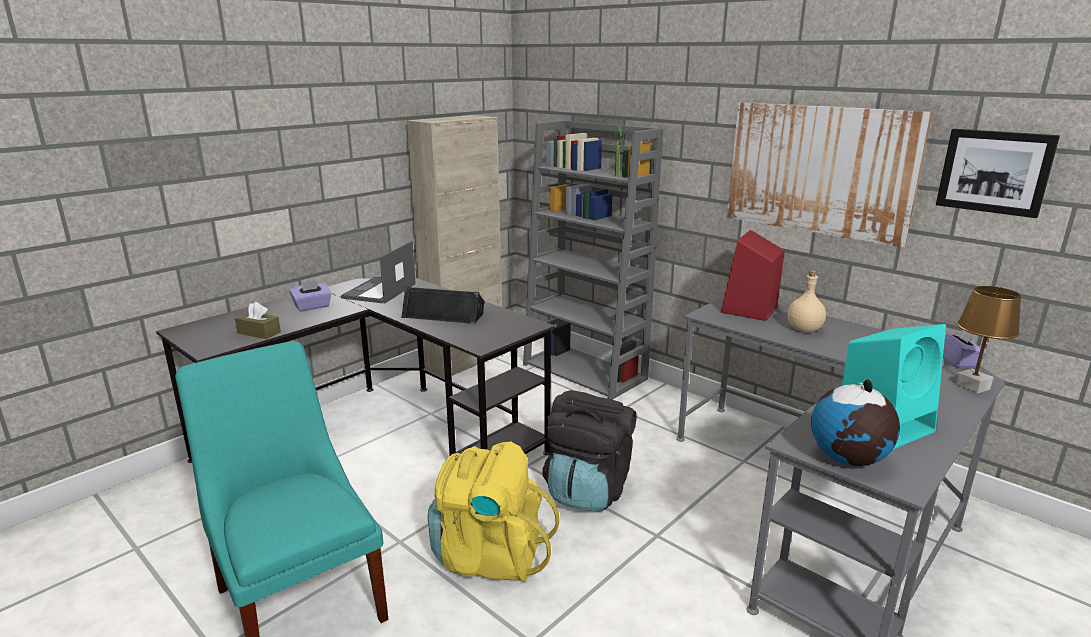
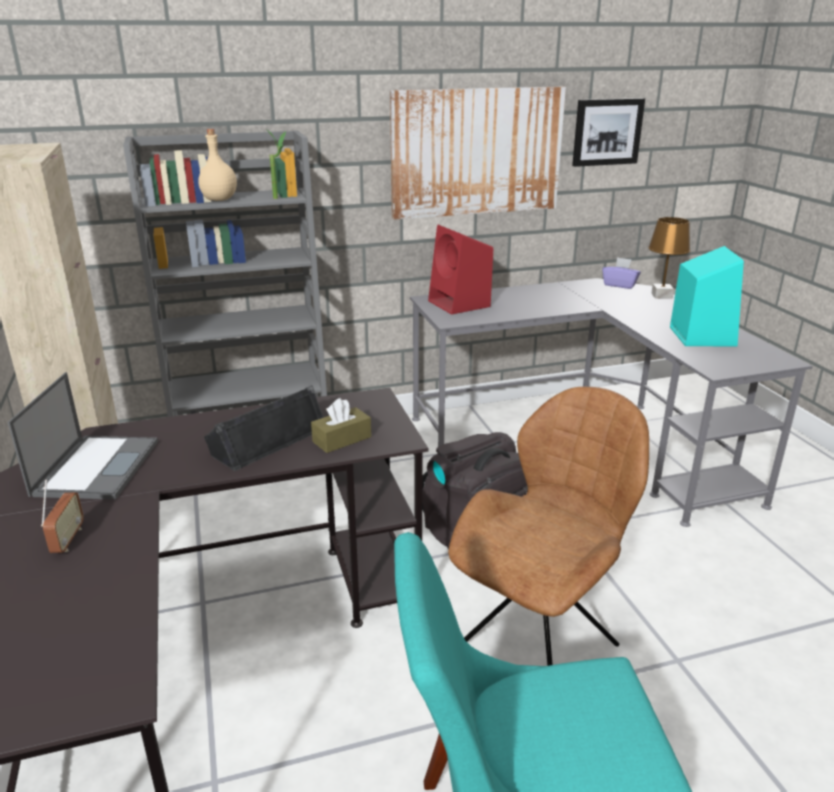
camera: 60 degrees left, 5 degrees up
(259, 332) = (112, 618): brown tissue box -> brown tissue box (342, 439)
(312, 307) = (68, 540): purple tissue box -> radio
(379, 291) = (97, 467): laptop -> laptop turned 135 degrees counterclockwise
(489, 556) = (538, 646): yellow backpack -> brown chair
(803, 329) = (522, 302): beige bottle -> beige bottle (218, 199)
(848, 459) = (746, 363): globe -> none

